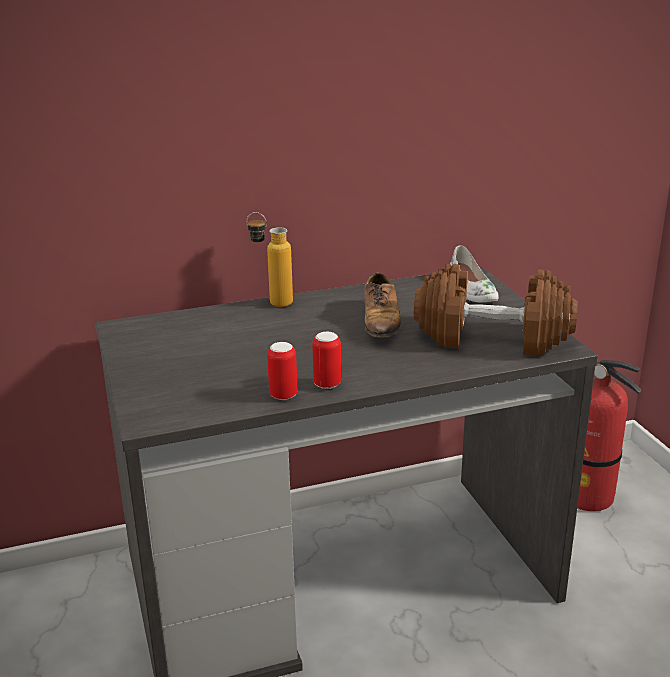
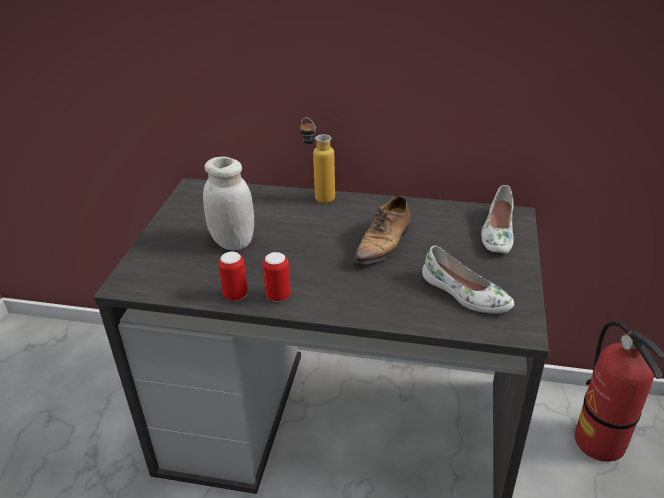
camera: 30 degrees right, 10 degrees up
(226, 358) = (233, 242): none -> white jar
(493, 337) = (464, 294): brown dumbbell -> white shoe

